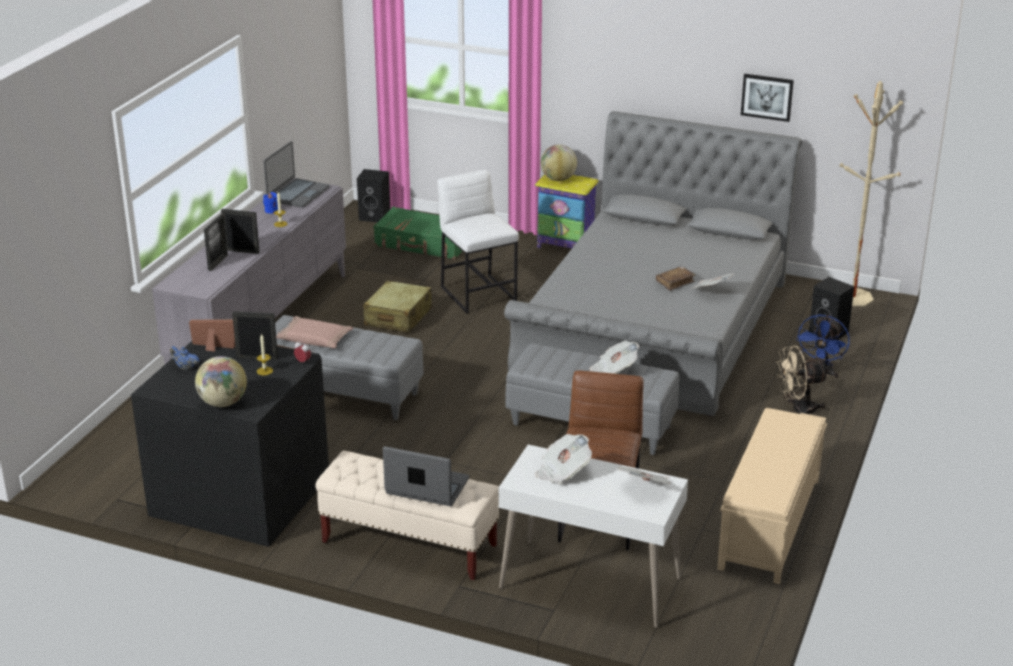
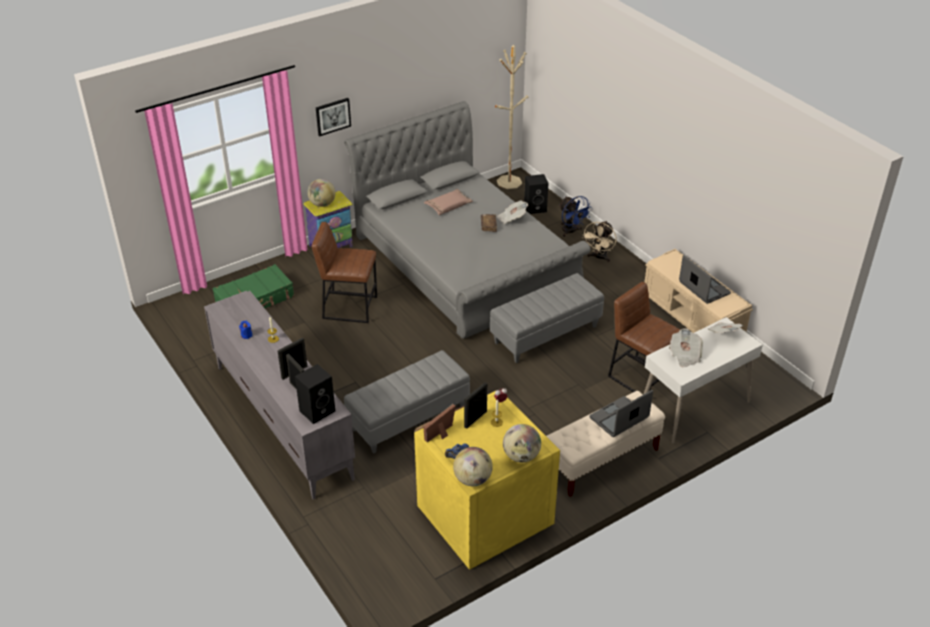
camera: 55 degrees left, 10 degrees up
(158, 387) = (472, 479): none -> globe
(241, 492) = (482, 512): black dresser -> yellow dresser
(297, 194) = (235, 313): laptop -> laptop (703, 288)
(314, 337) = (393, 393): beige pillow -> beige pillow (448, 205)
(375, 216) = (189, 303): black speaker -> black speaker (317, 410)
(398, 317) = (339, 353): beige suitcase -> none
(478, 293) = (349, 307): white chair -> brown chair
(613, 370) = (555, 293): newspaper -> none
(767, 97) = (438, 84): picture -> picture (333, 116)

